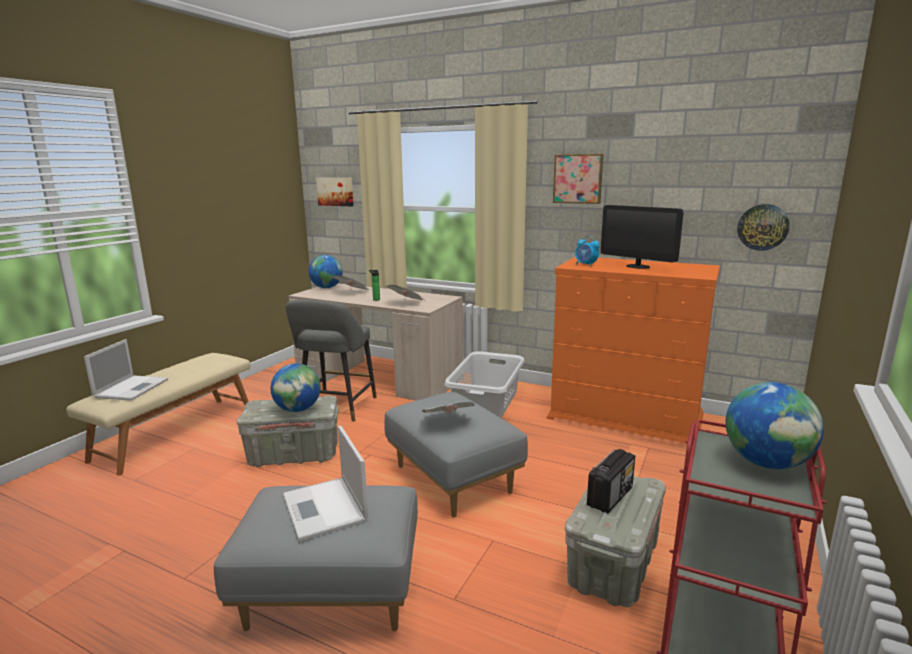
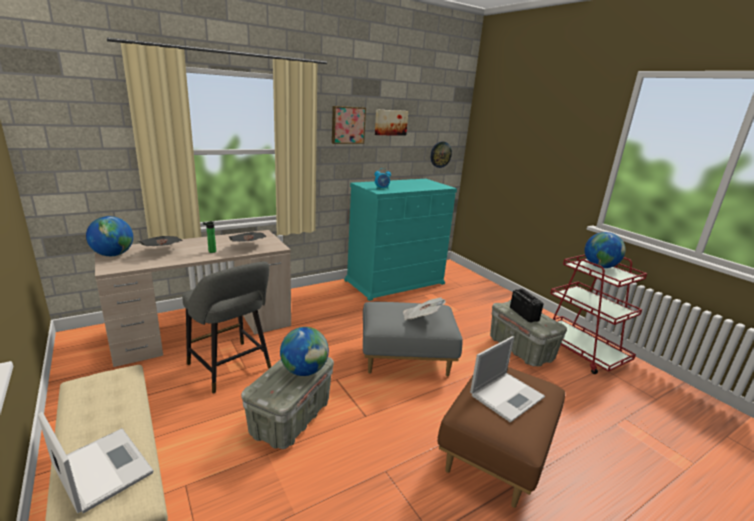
camera: 60 degrees left, 5 degrees up
(325, 509) = (507, 395): laptop -> laptop turned 45 degrees counterclockwise
(330, 595) = (497, 454): grey ottoman -> brown ottoman
(336, 191) = (76, 136): picture -> picture (390, 122)
(487, 401) = (320, 307): grey laundry basket -> none
(626, 417) = (395, 282): orange dresser -> turquoise dresser
(637, 266) = (404, 185): monitor -> none

